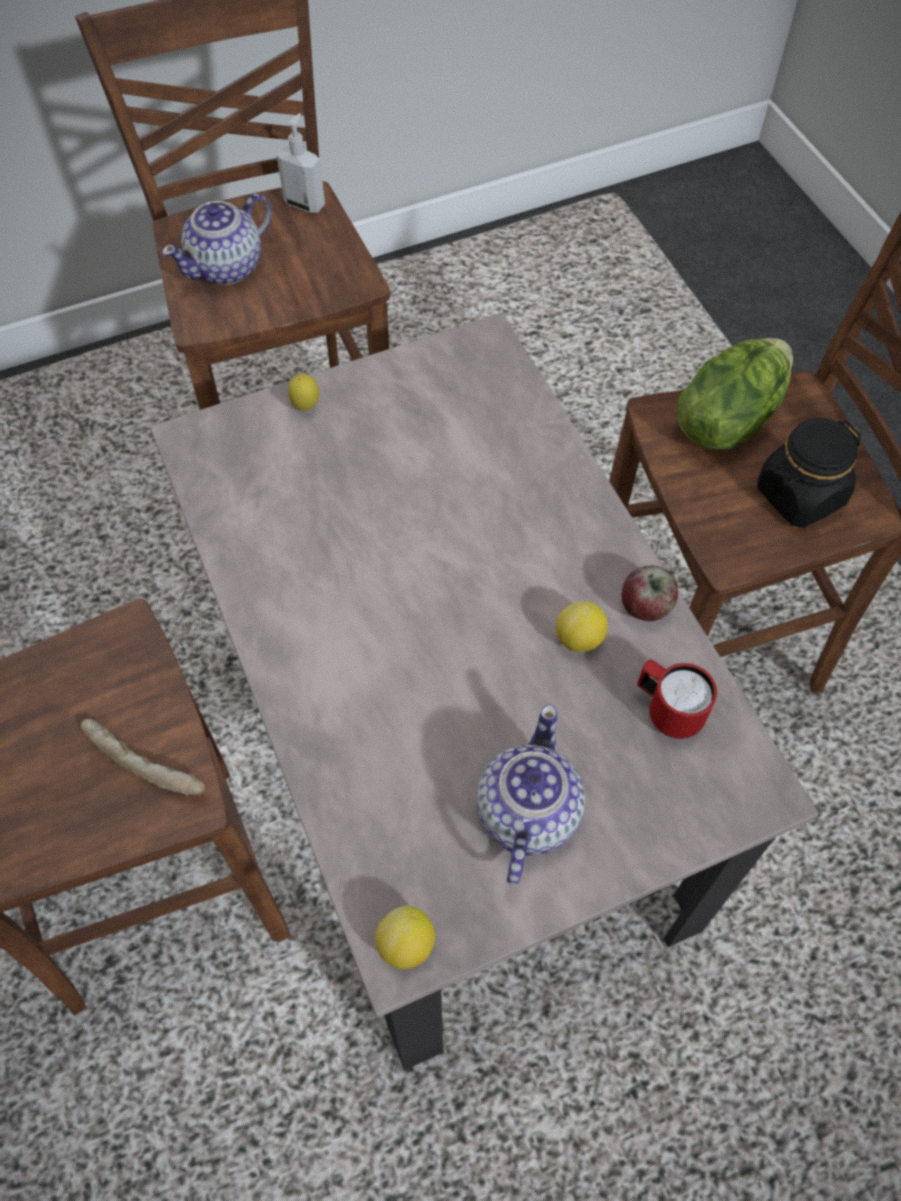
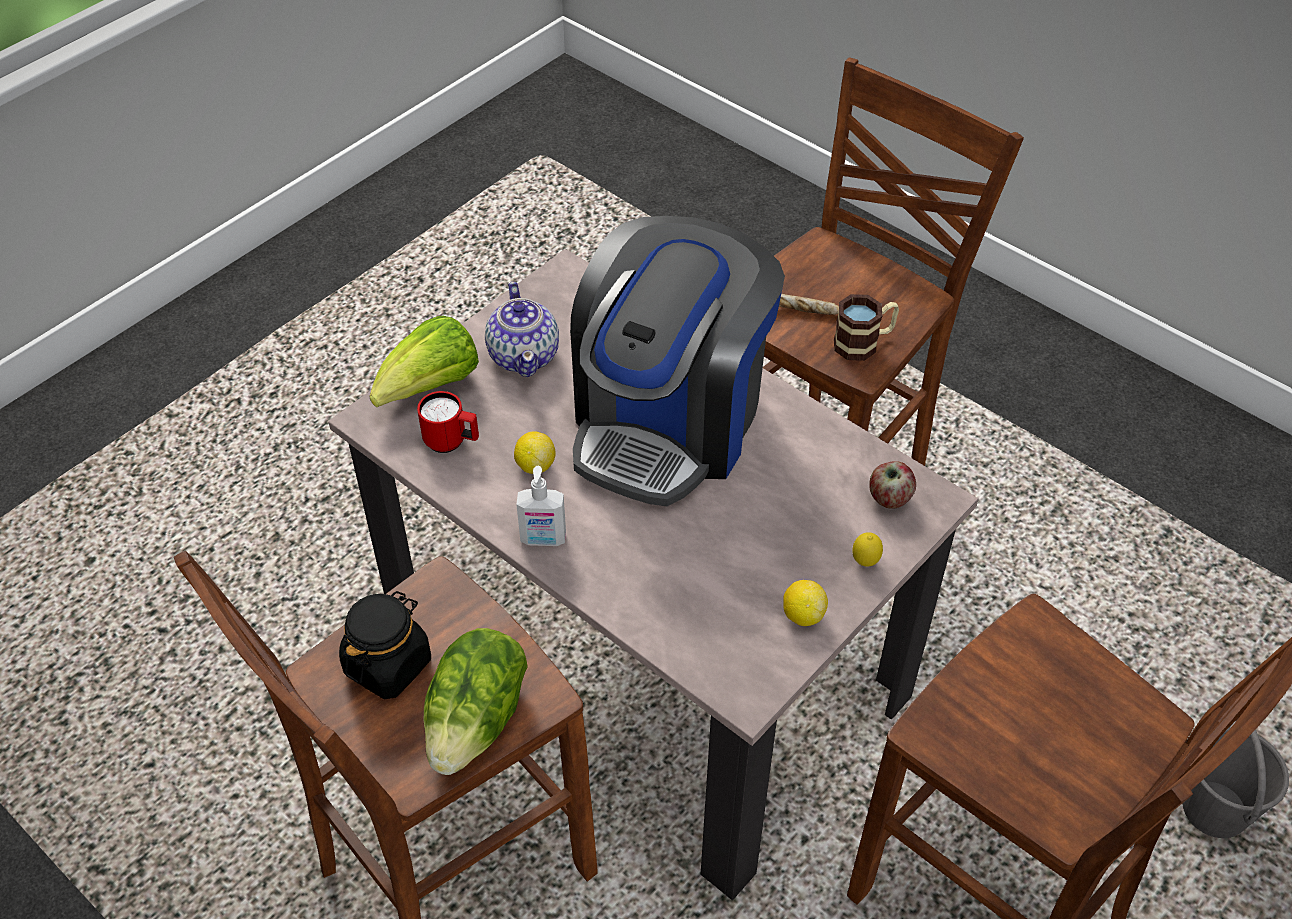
camera: 155 degrees right, 10 degrees down
(79, 452) = (1214, 811): none -> grey bucket
(92, 670) = (864, 343): none -> mug
(227, 266) = (1068, 696): teapot -> none
(305, 204) = (1062, 816): soap dispenser -> soap dispenser (543, 539)
(396, 636) = (669, 420): none -> coffee machine
(406, 945) = (565, 277): lemon -> lemon (803, 615)
(646, 607) = (493, 505): apple -> apple (889, 498)
(670, 810) = (430, 388): none -> lettuce

